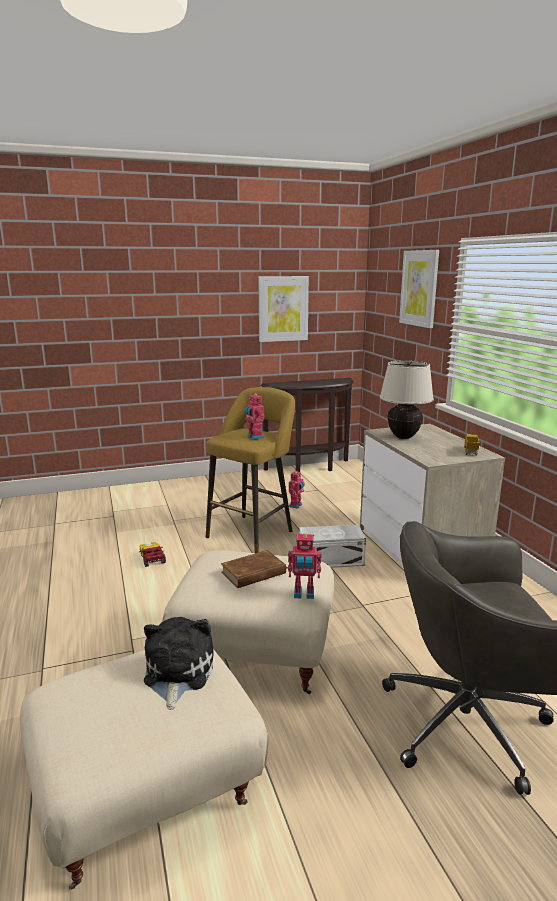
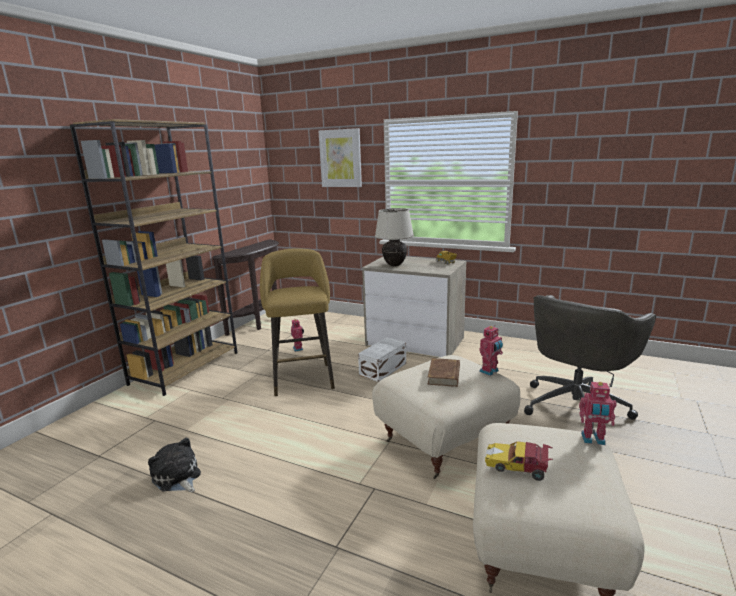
camera: 45 degrees left, 0 degrees up
(152, 559) = (262, 430): toy car -> toy car (518, 466)
(177, 673) = (536, 441): plush toy -> plush toy (177, 477)
(193, 485) = (185, 368): none -> brown bookcase
(254, 437) = (304, 291): toy robot -> toy robot (593, 440)
(283, 308) = (217, 185): picture -> none

